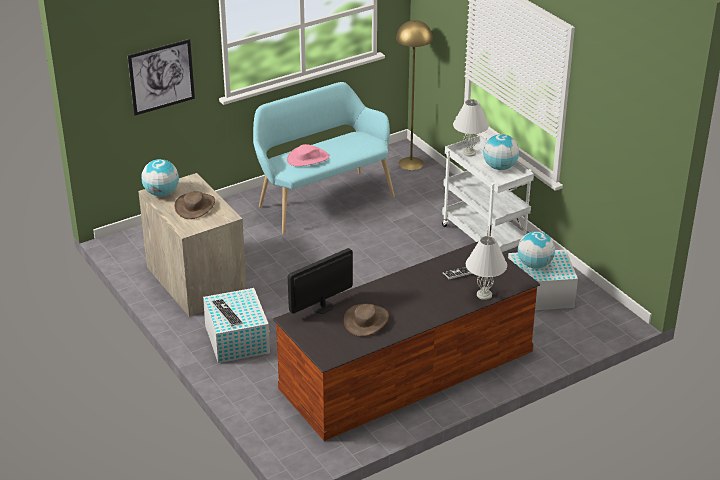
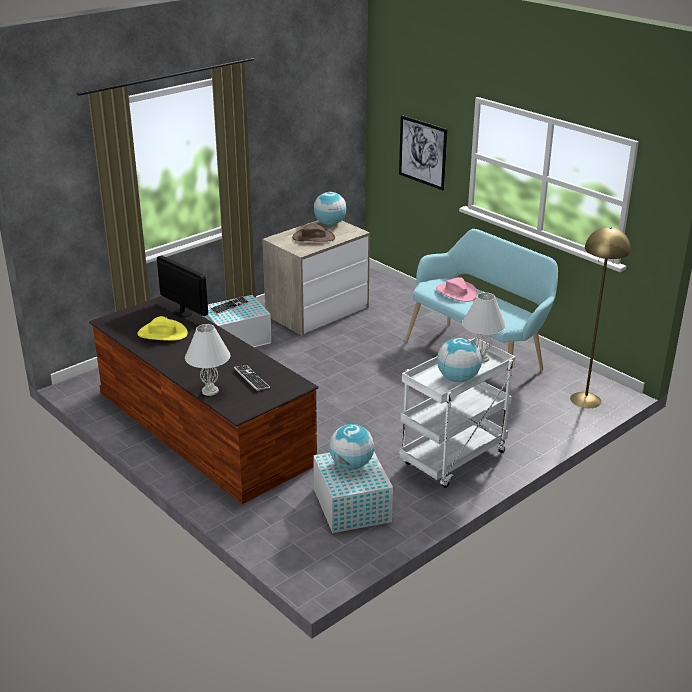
camera: 80 degrees right, 5 degrees down
(366, 321) = (162, 333): brown hat -> yellow hat

